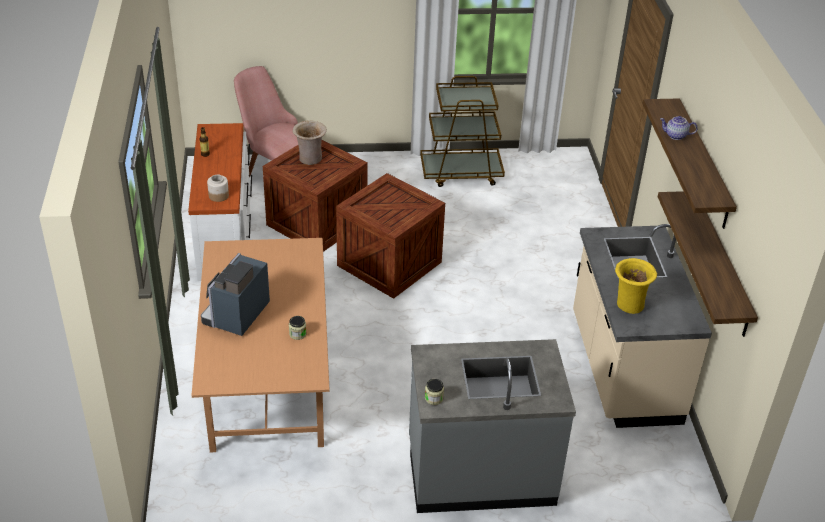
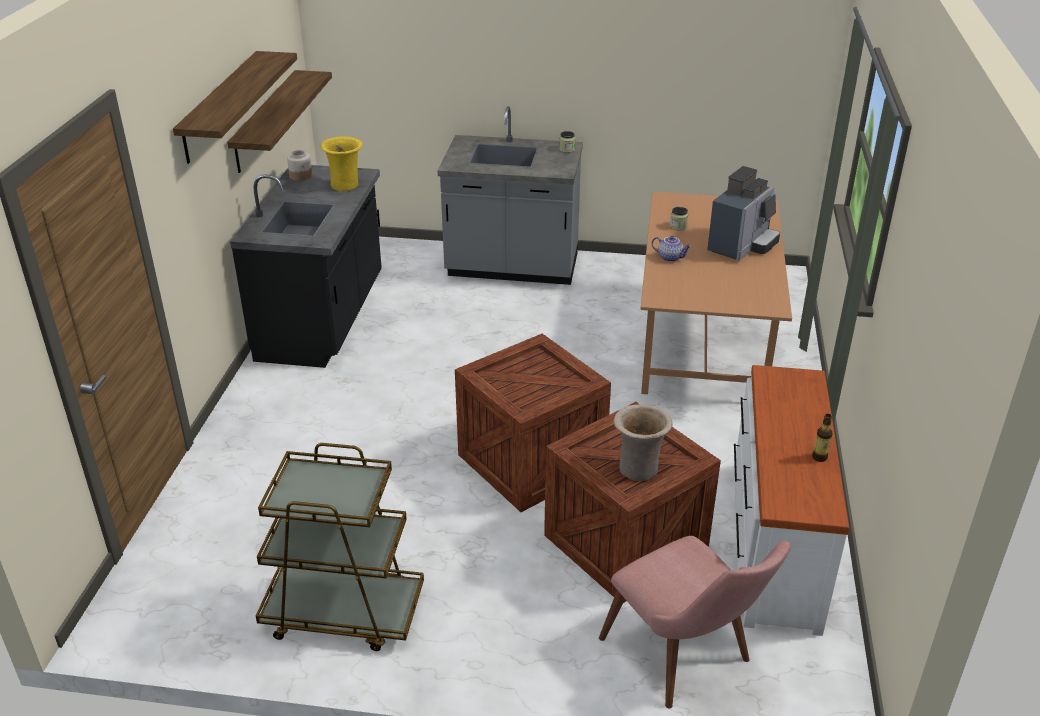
camera: 165 degrees left, 5 degrees down
(218, 196) = (784, 385): jar -> jar (301, 176)
(623, 369) = (323, 319): beige counter -> black counter
(675, 136) = (235, 97): teapot -> teapot (670, 257)

